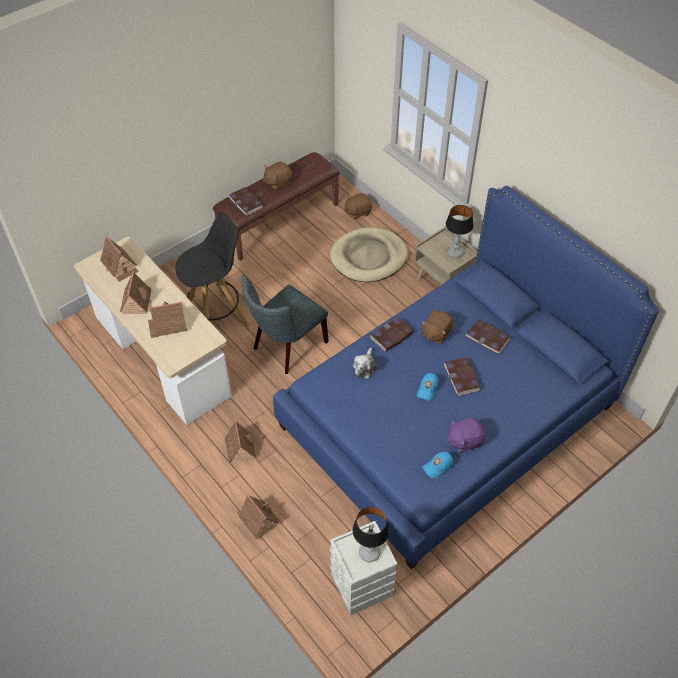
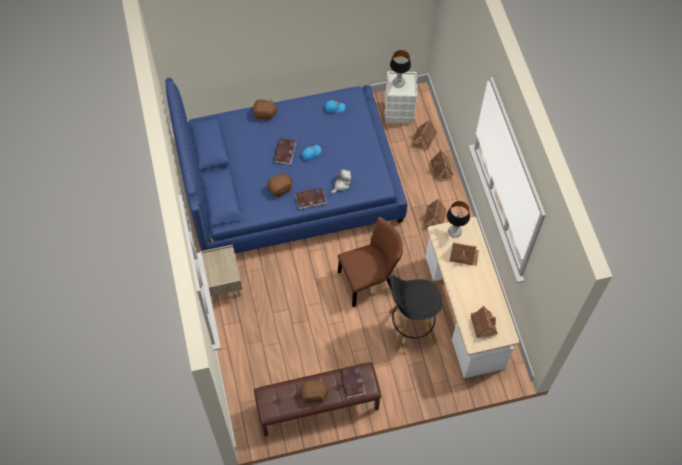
camera: 155 degrees left, 10 degrees up
(136, 301) = (479, 286): toy house -> toy house (423, 139)
(286, 347) = (370, 280): grey chair -> brown chair
(357, 212) = (245, 387): brown plush toy -> brown plush toy (265, 114)
(368, 257) = (265, 334): beige dog bed -> none
(455, 253) = (215, 262): table lamp -> table lamp (455, 231)
(464, 440) = (309, 115): purple plush toy -> none
(487, 338) = (249, 171): book -> none

